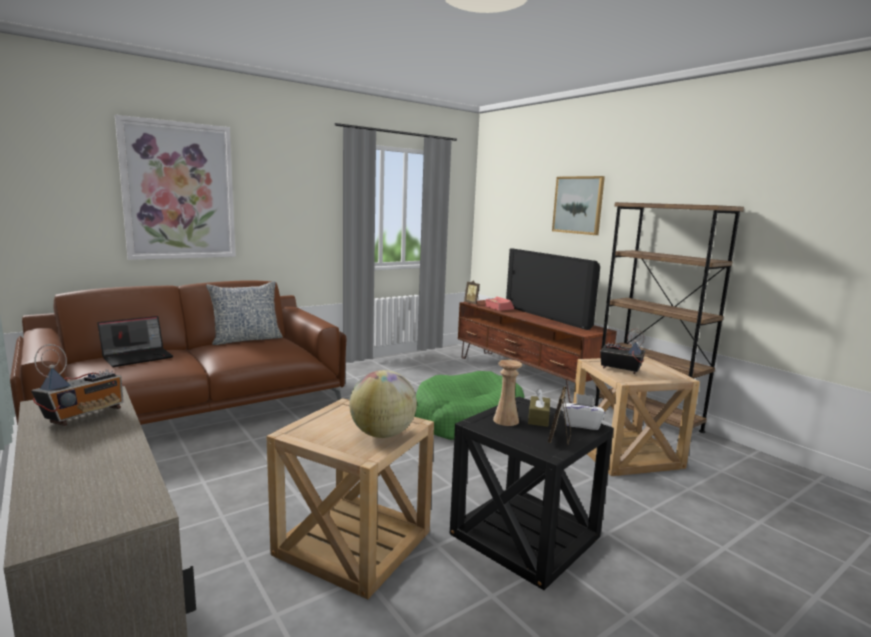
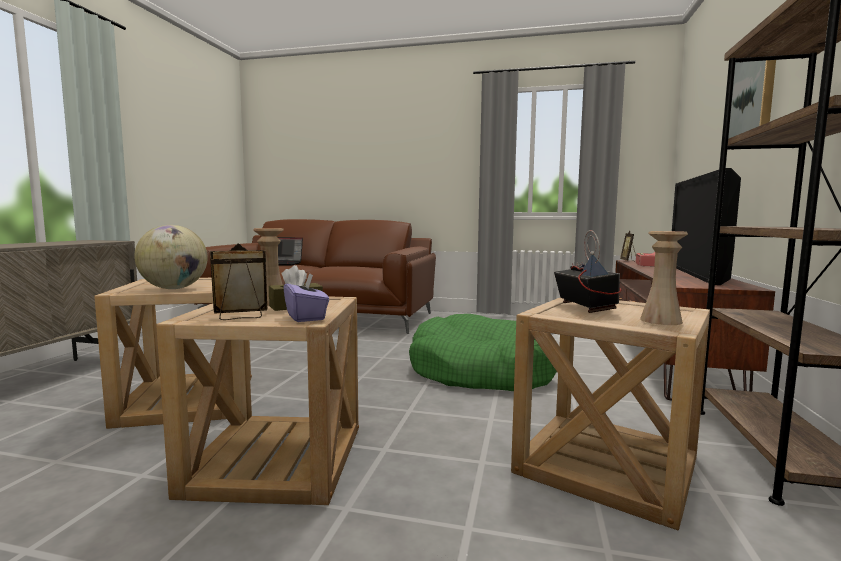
camera: 50 degrees right, 5 degrees down
(85, 416) = (70, 242): radio -> none
(179, 191) = (347, 149): picture -> none
(246, 339) = (364, 266): pillow -> none
(525, 535) = (277, 460): black side table -> beige side table
(581, 424) = (306, 317): white tissue box -> purple tissue box
(664, 372) = (661, 320): none -> beige vase

